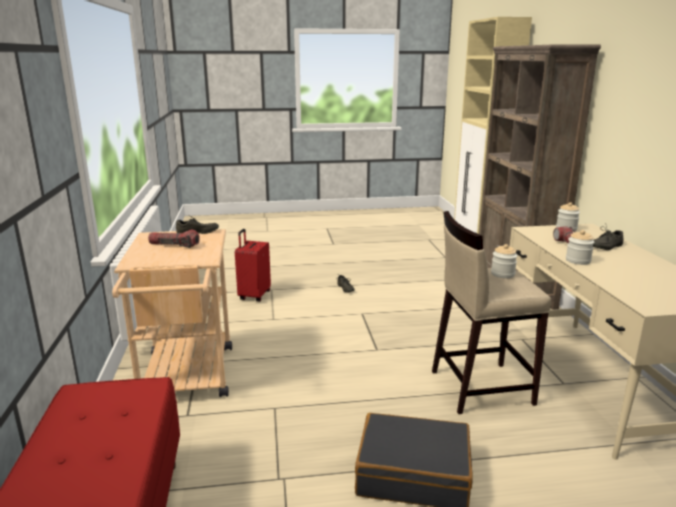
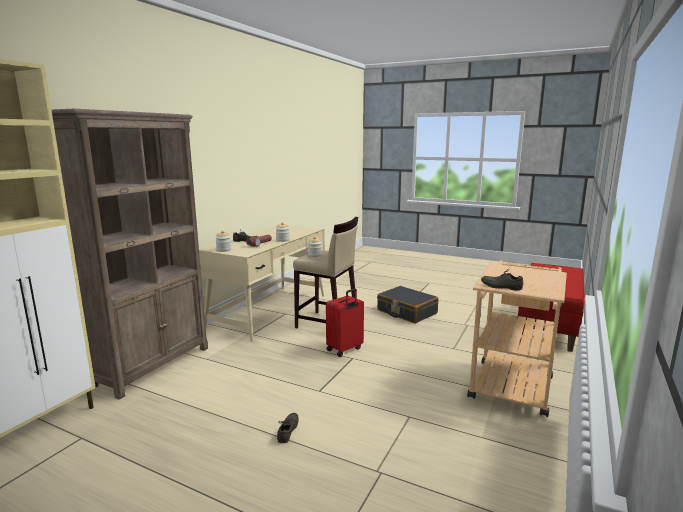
camera: 145 degrees left, 5 degrees down
(174, 245) = (523, 279): flashlight -> none
(254, 296) = (408, 467): red suitcase -> red suitcase (345, 349)

